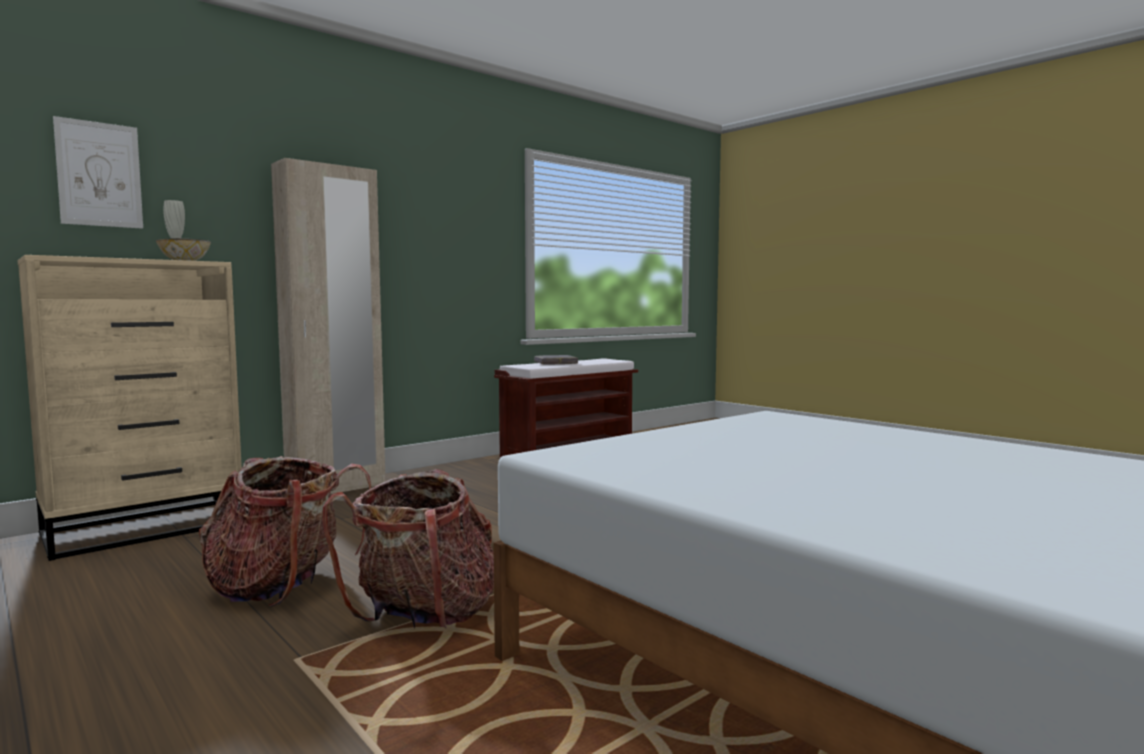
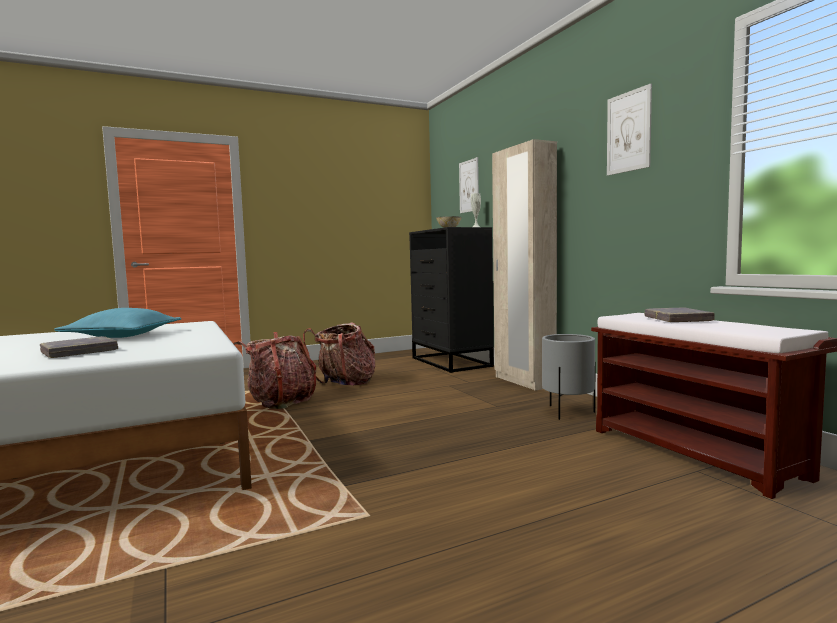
camera: 105 degrees right, 0 degrees up
(146, 528) = (451, 362): beige dresser -> black dresser
(445, 197) = (628, 132): none -> picture
(476, 475) = (568, 412): none -> grey planter
(745, 456) = (123, 336): none -> turquoise pillow
(868, 442) = (79, 352): none -> grey book

